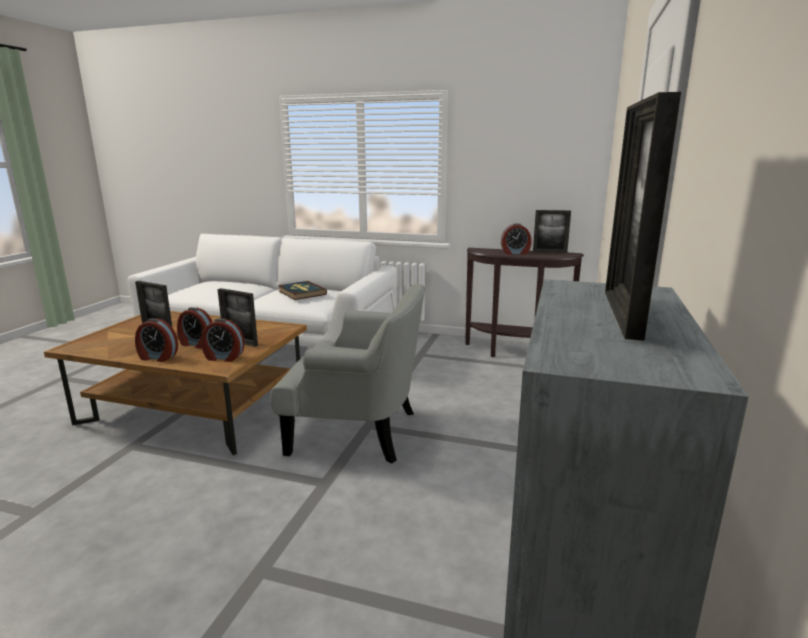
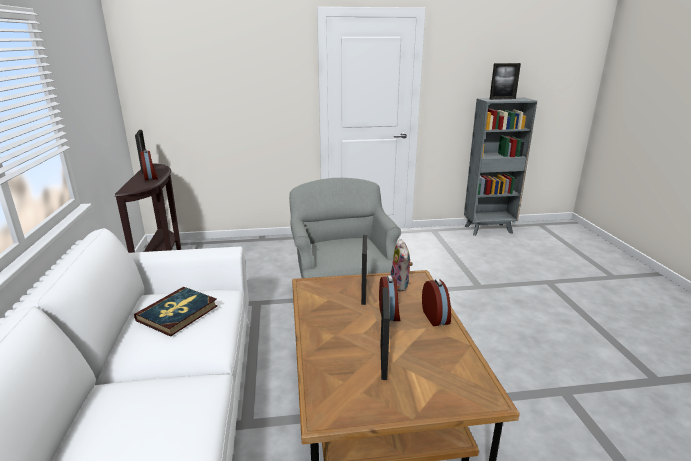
camera: 115 degrees left, 5 degrees up
(223, 357) = (401, 286): alarm clock -> plush toy

